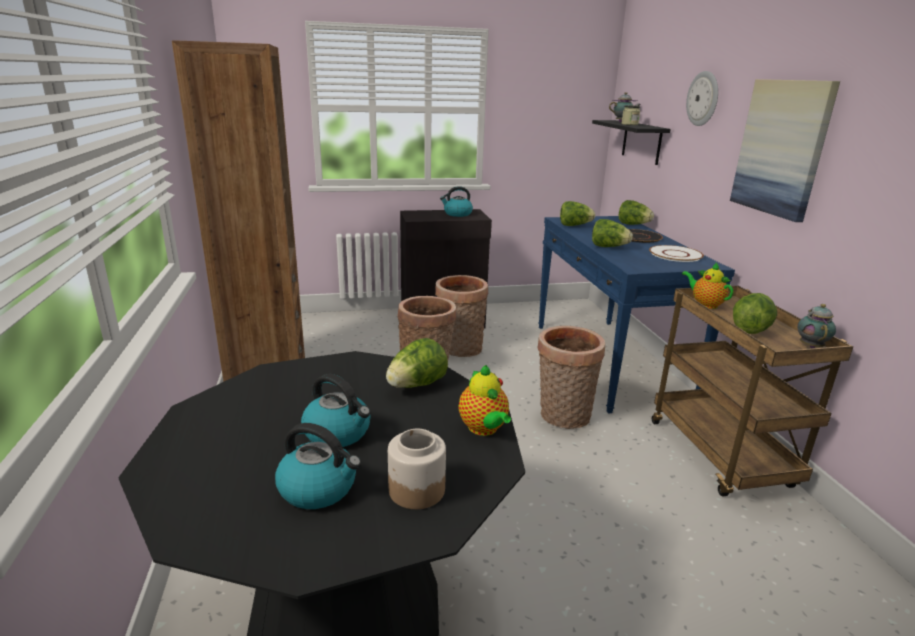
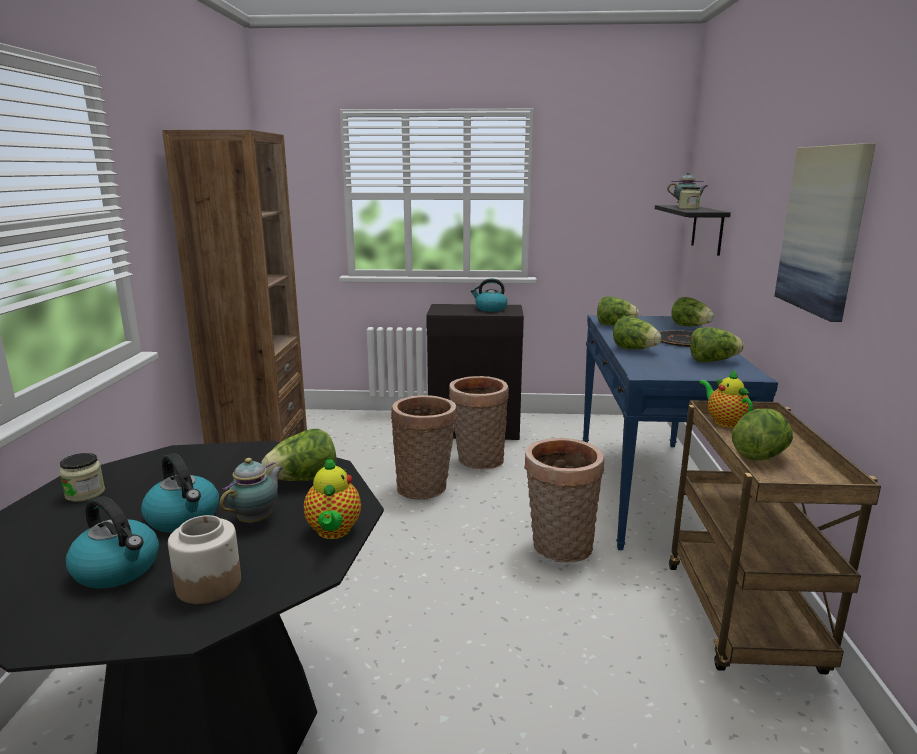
camera: 15 degrees right, 5 degrees down
(216, 420) = (85, 493): none -> jar
(675, 254) = (712, 361): white plate -> lettuce
(703, 98) = (757, 175): wall clock -> none
(810, 346) = (831, 482): teapot -> teapot (257, 519)

